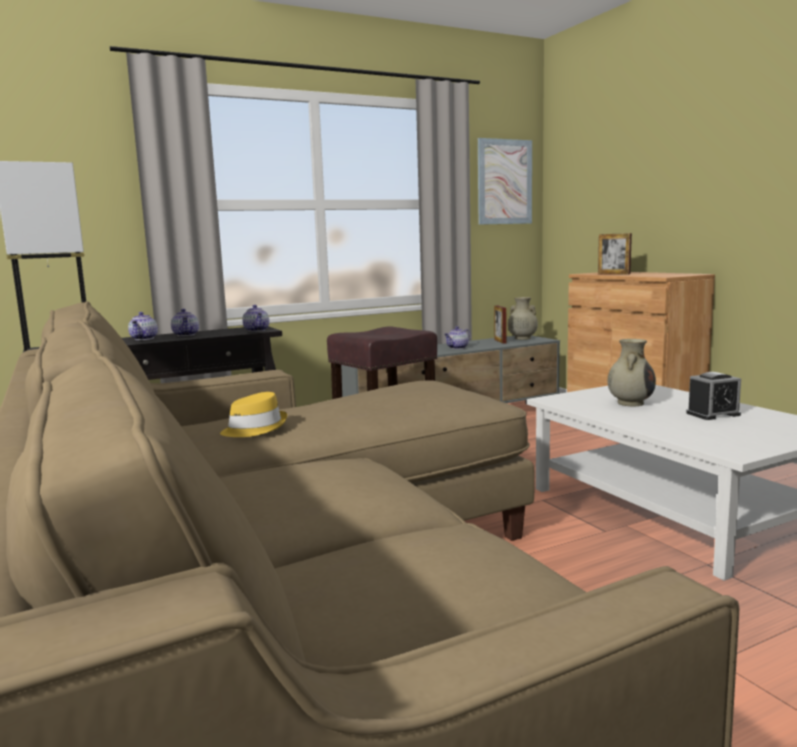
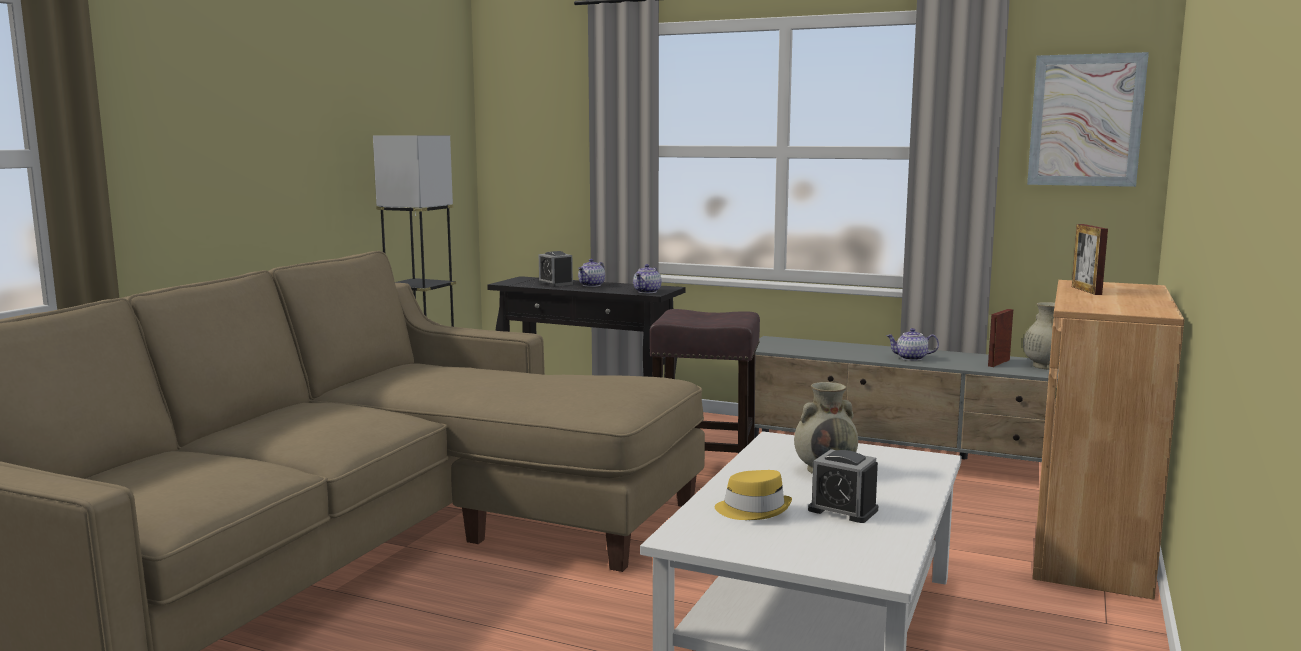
camera: 50 degrees right, 0 degrees up
(144, 339) = (555, 283): teapot -> alarm clock
(254, 428) = (414, 377): yellow hat -> yellow hat (753, 510)

